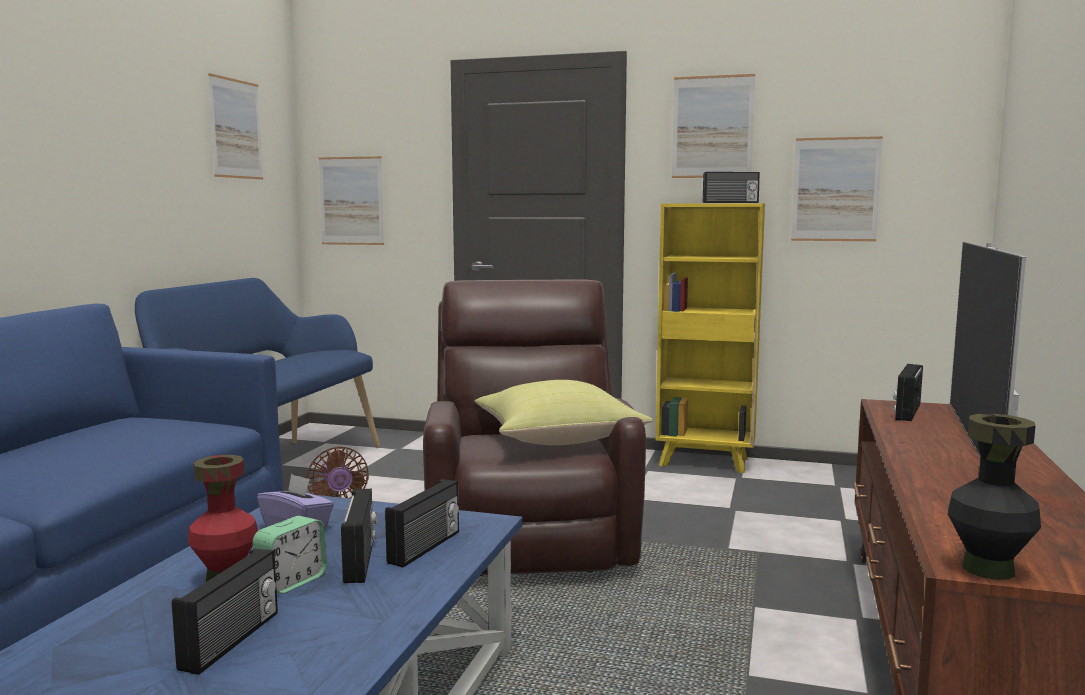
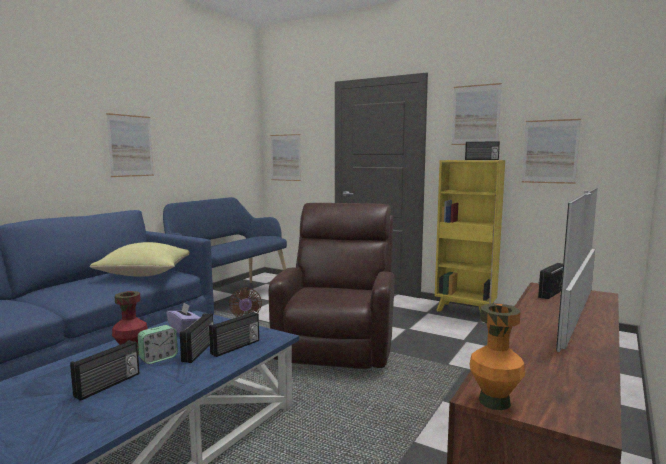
camera: 15 degrees right, 0 degrees up
(236, 129) = (224, 121): picture -> picture (130, 146)
(559, 440) = (349, 293): yellow pillow -> yellow pillow (147, 274)
(987, 569) = (494, 401): black vase -> orange vase

